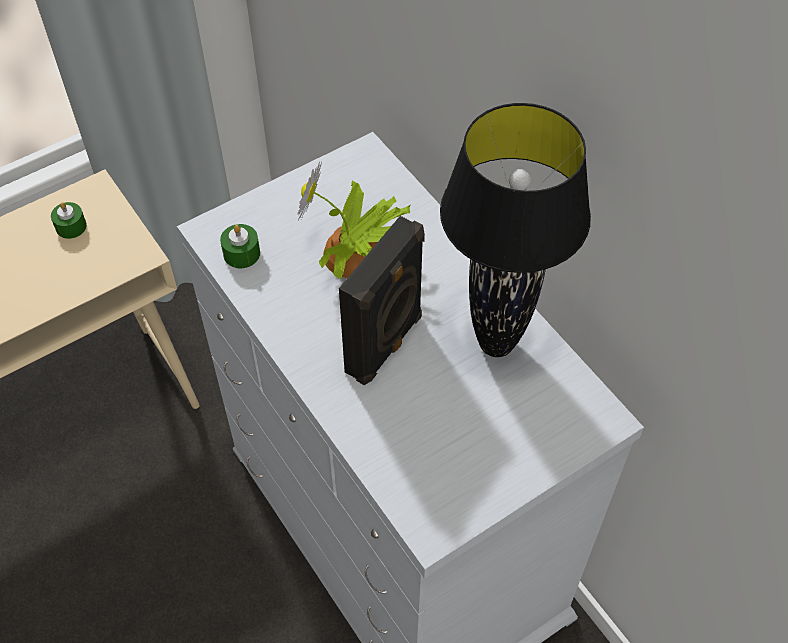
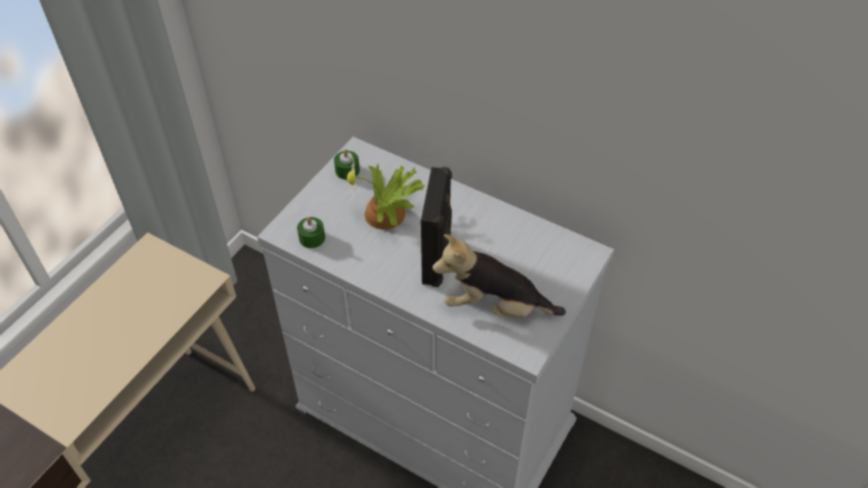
camera: 25 degrees left, 5 degrees down
(71, 226) = (144, 278): green candle -> green candle (347, 170)
(424, 445) = (495, 307): none -> plush toy
(497, 343) = (504, 234): black table lamp -> none

